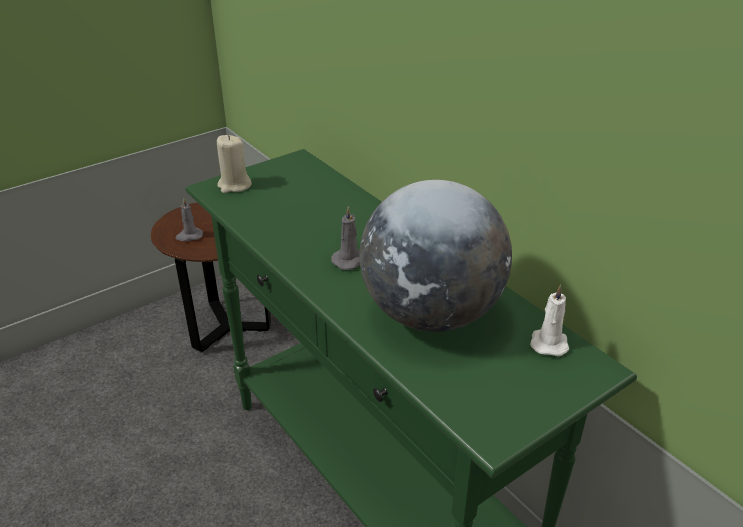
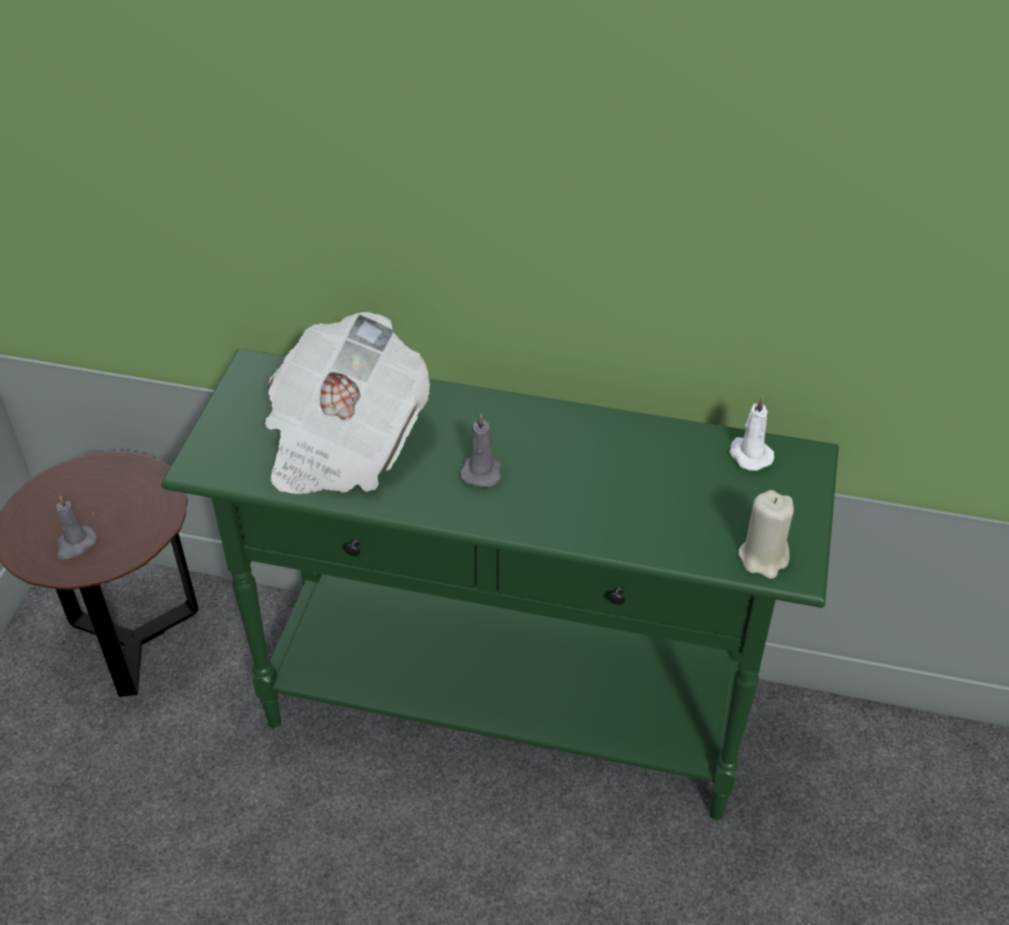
camera: 40 degrees left, 10 degrees up
(234, 185) = (226, 447): beige candle -> beige candle (763, 557)
(294, 210) = (343, 442): none -> newspaper
(431, 314) = (625, 486): globe -> none

